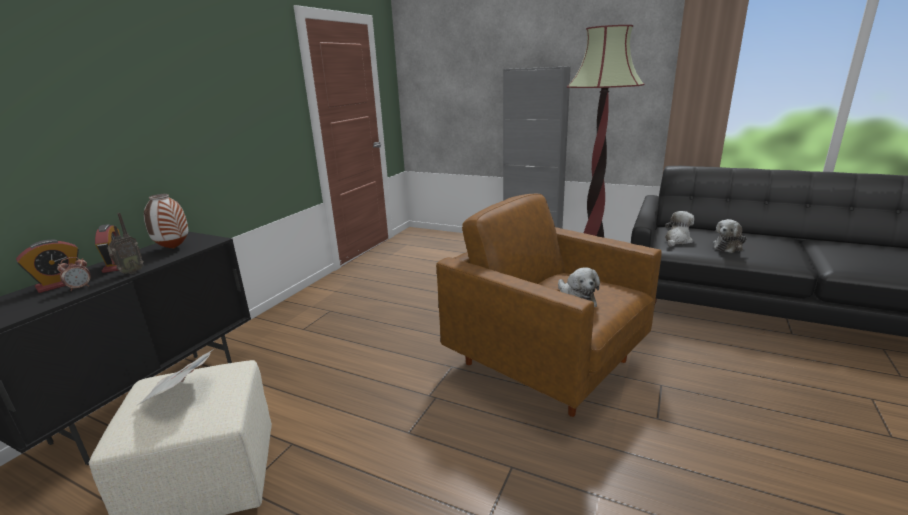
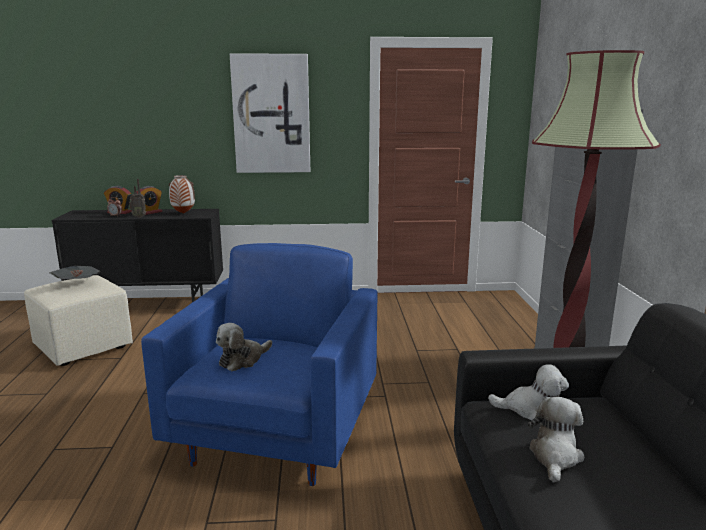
camera: 60 degrees right, 5 degrees down
(222, 97) = (271, 114): none -> picture
(547, 363) = (277, 434): brown armchair -> blue armchair
(728, 246) = (555, 456): plush toy -> plush toy turned 90 degrees clockwise

